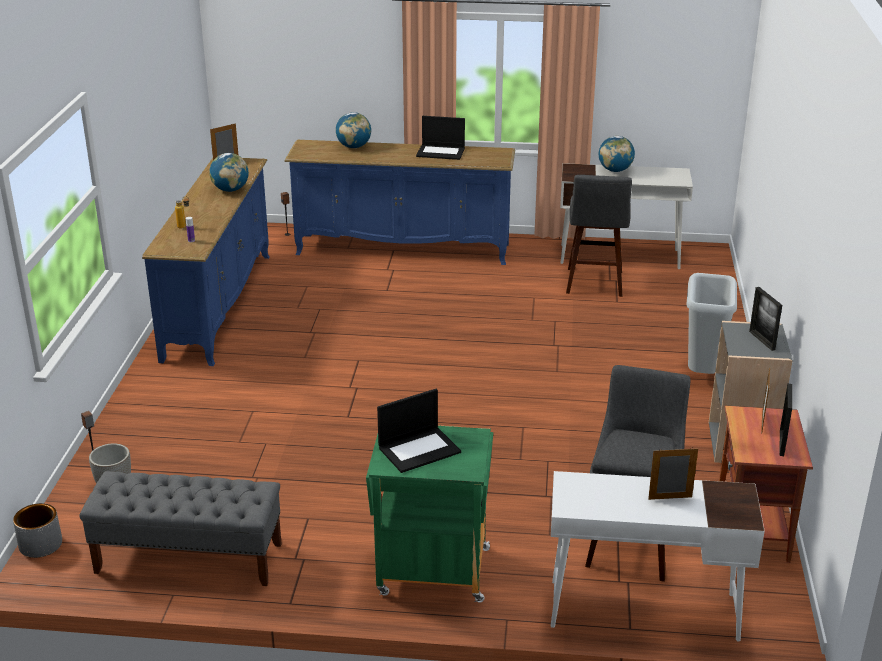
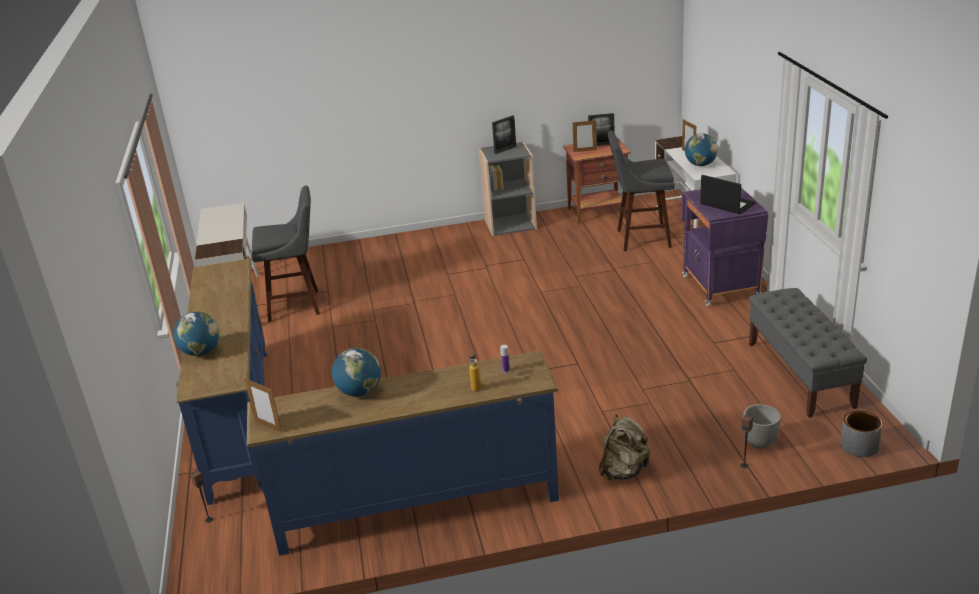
camera: 105 degrees left, 0 degrees up
(159, 400) = (623, 471): none -> beige backpack
(431, 571) = (721, 288): green cart -> purple cart
(441, 152) = (212, 298): laptop -> none
(615, 170) = (211, 235): globe -> globe (700, 165)
(703, 374) = (430, 245): grey trash can -> none

